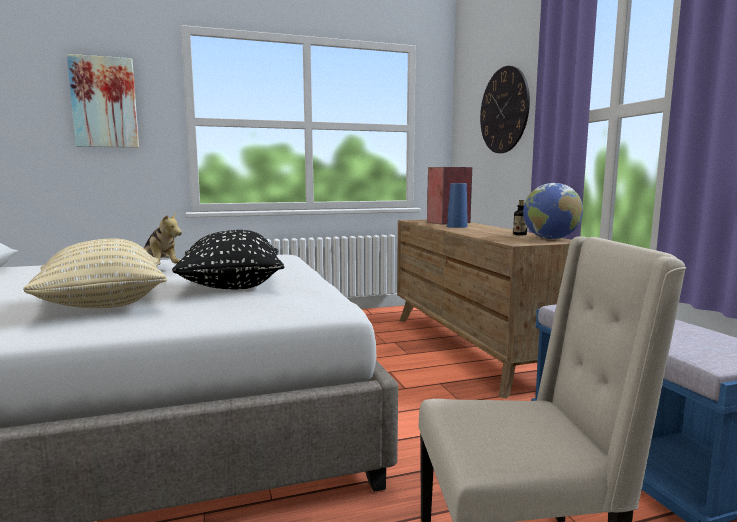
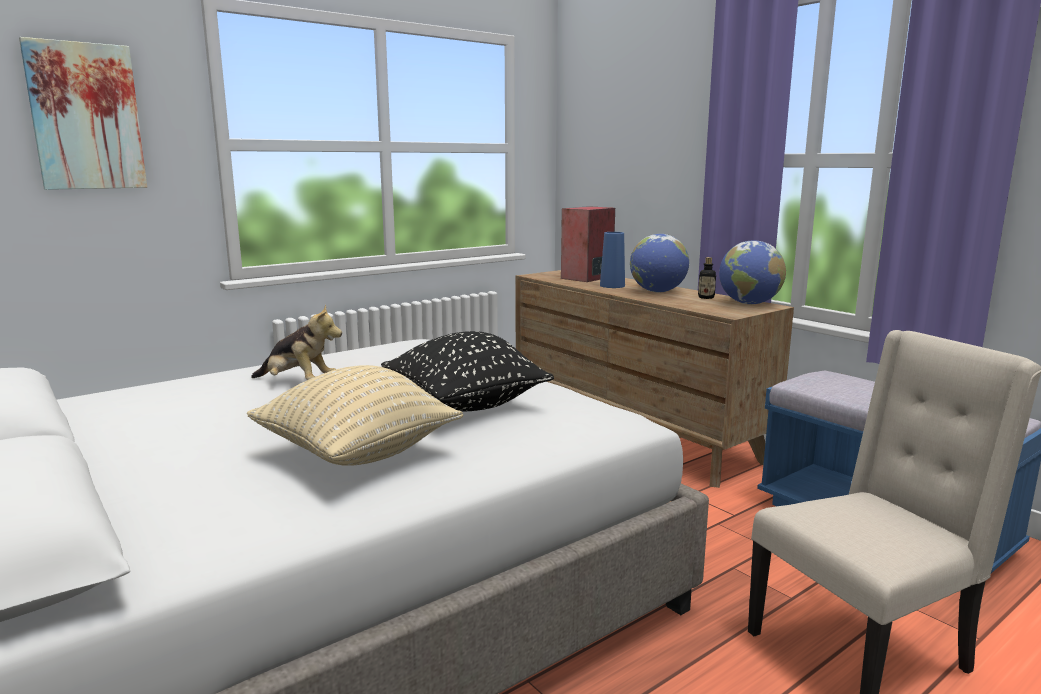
camera: 20 degrees left, 5 degrees up
(486, 230) = (657, 292): none -> globe
(504, 110) = (647, 136): wall clock -> none

